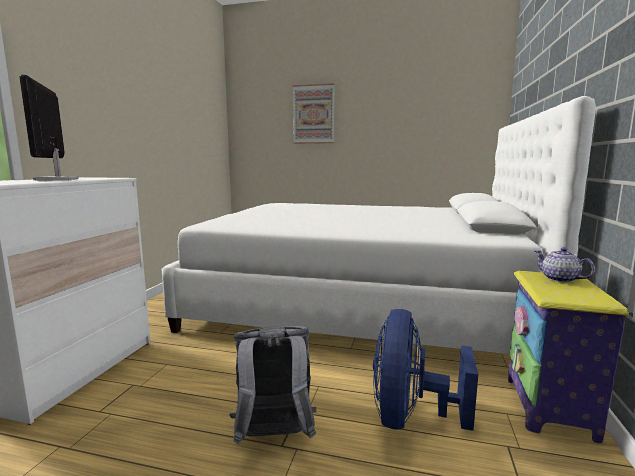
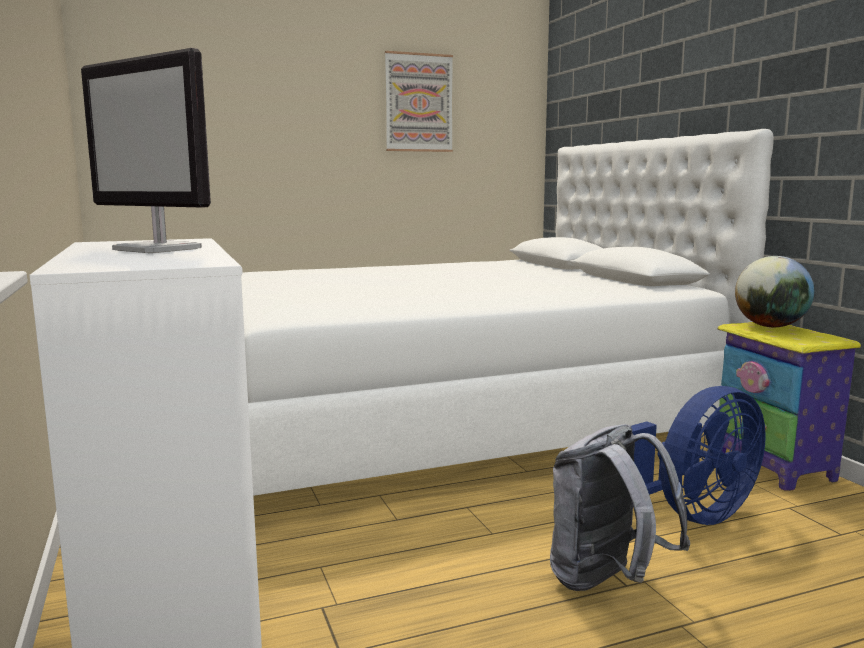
camera: 35 degrees left, 0 degrees up
(313, 114) = (261, 109): picture -> picture (419, 103)
(410, 417) = (690, 514): blue fan -> blue fan turned 105 degrees counterclockwise
(560, 279) = (770, 326): teapot -> globe

